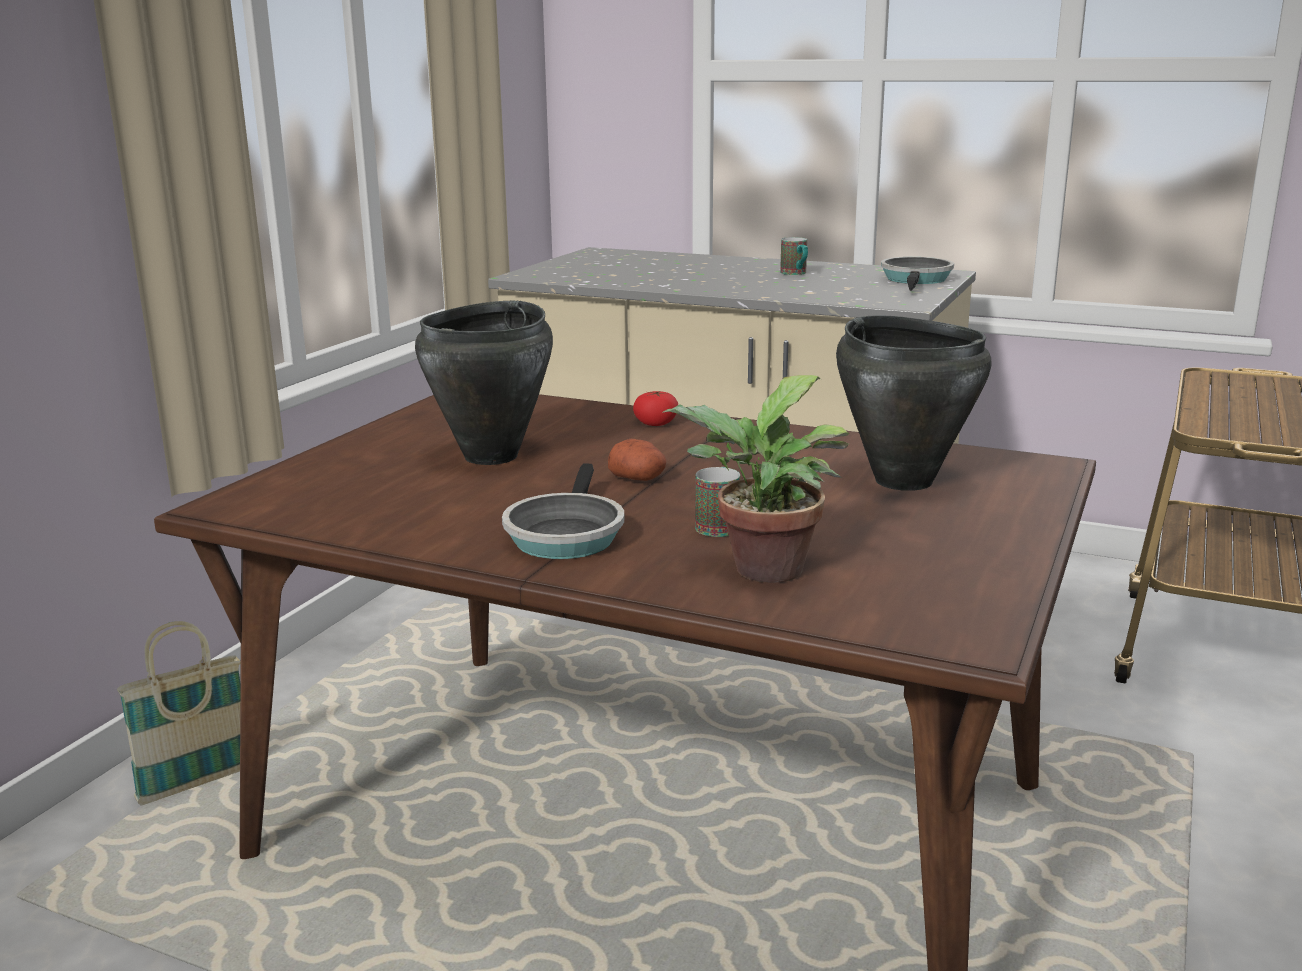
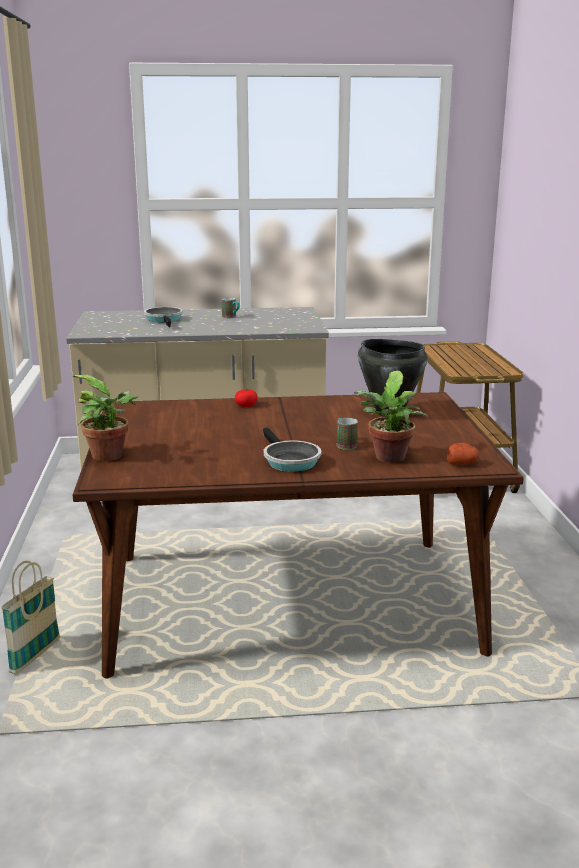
camera: 30 degrees left, 0 degrees up
(307, 468) = (111, 456): none -> potted plant
(492, 456) = (195, 434): black cooking pot -> none
(639, 478) = (281, 432): potato -> potato (462, 463)
(916, 280) = (295, 315): frying pan -> frying pan (164, 320)

